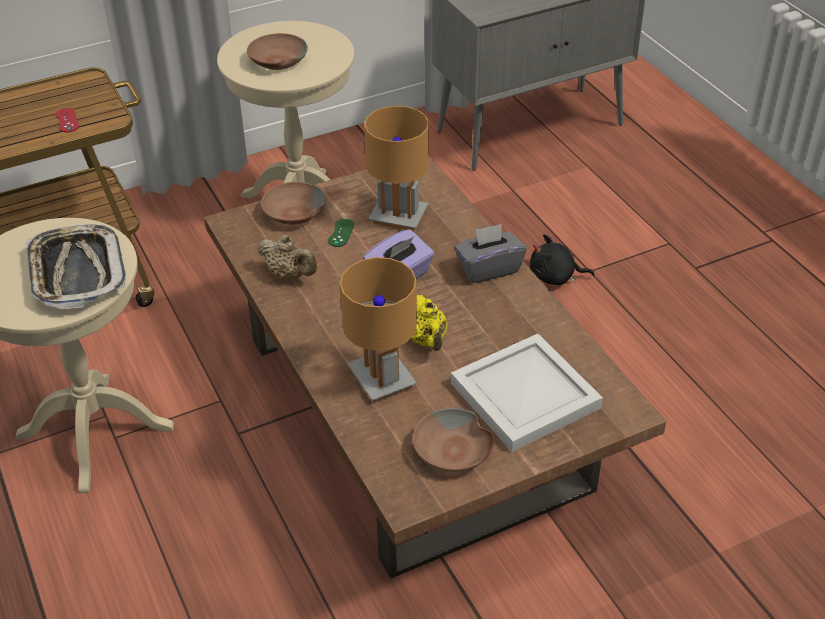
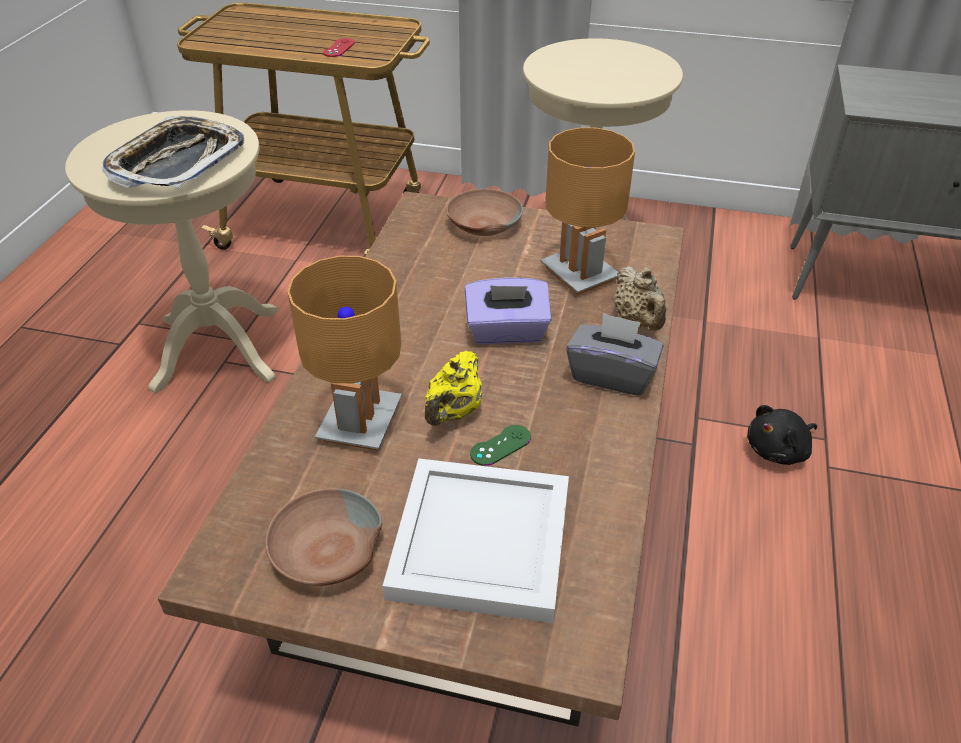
camera: 40 degrees right, 0 degrees up
(276, 60) = (585, 70): brown bowl -> none
(289, 275) = (408, 275): beige teapot -> beige teapot (638, 321)
(341, 233) = (503, 262): green game controller -> green game controller (500, 445)
(555, 277) = (778, 450): black plush toy -> black plush toy turned 75 degrees counterclockwise

